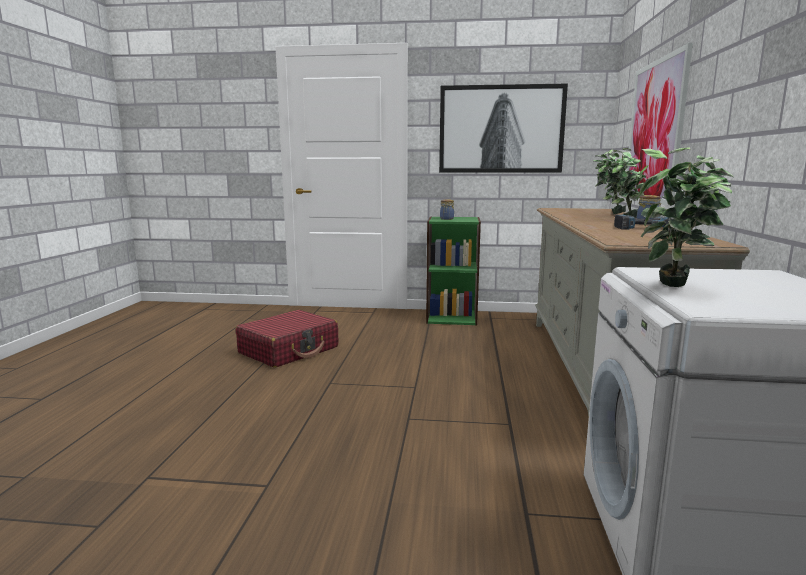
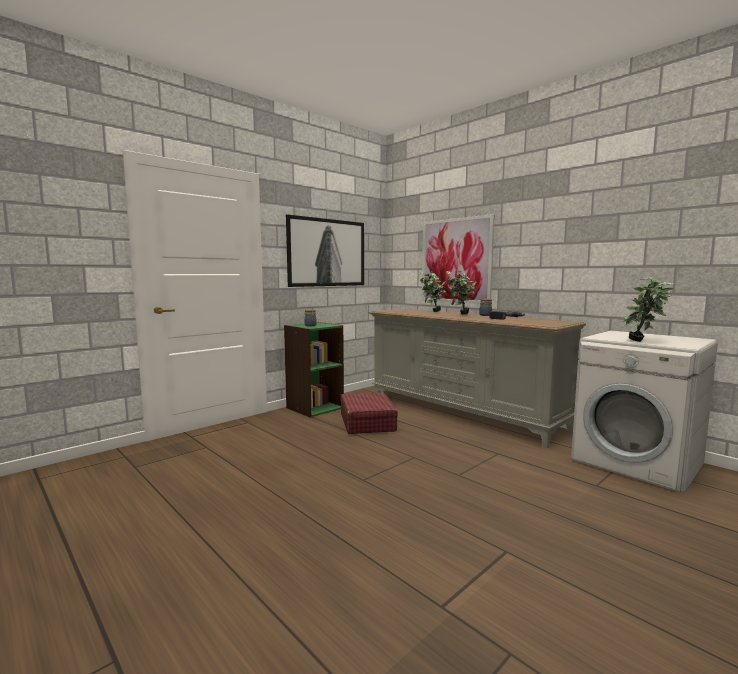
camera: 50 degrees left, 5 degrees down
(289, 350) = (265, 474): red suitcase -> red suitcase (367, 422)

